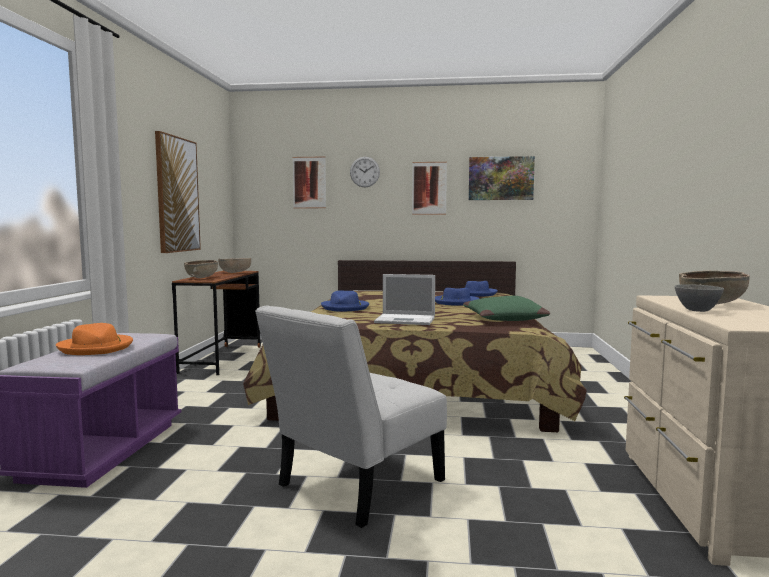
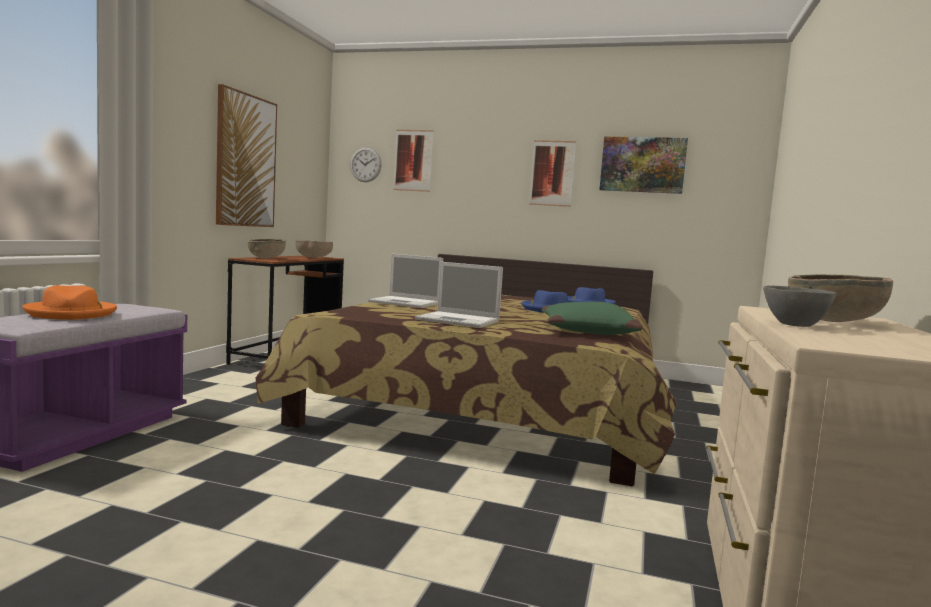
camera: 10 degrees right, 0 degrees up
(345, 308) = (406, 303): blue hat -> laptop
(354, 486) = (319, 516): white chair -> none
(364, 172) = (477, 150): wall clock -> wall clock (365, 164)

